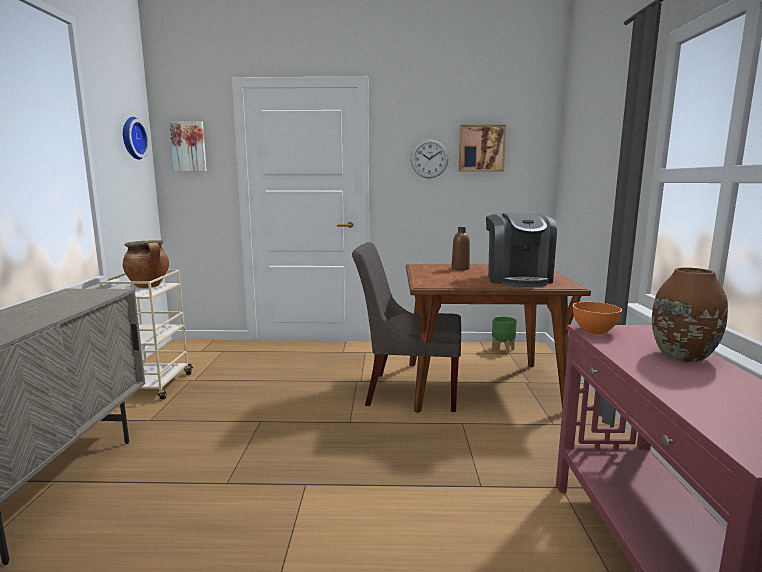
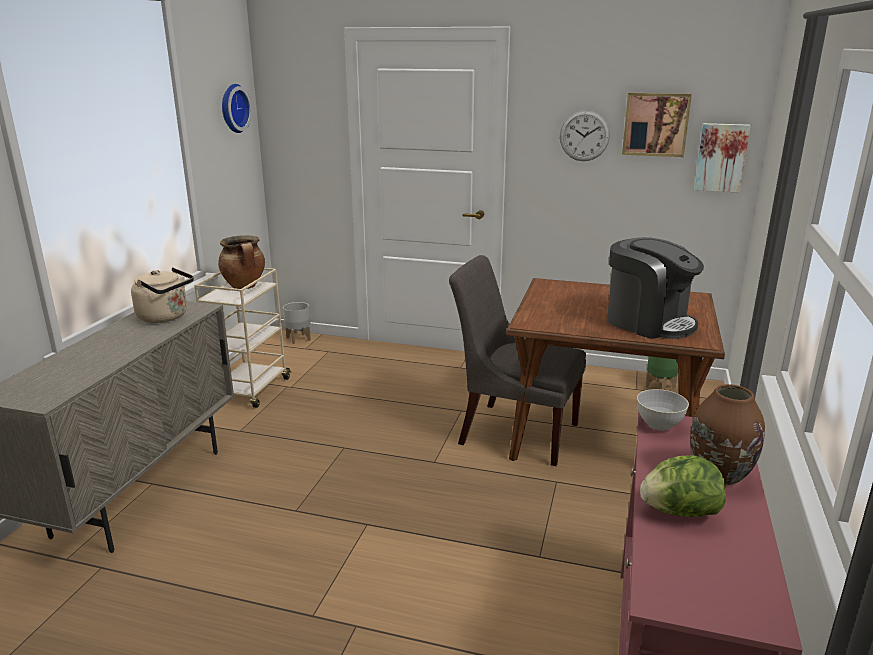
camera: 15 degrees right, 10 degrees up
(74, 299) = (166, 317): none -> beige kettle
(189, 146) = (296, 111): picture -> picture (721, 157)
(193, 344) = (299, 339): none -> grey planter
(460, 268) = (593, 294): brown bottle -> none
(517, 279) = (648, 322): coffee machine -> coffee machine turned 60 degrees counterclockwise
(594, 331) = (659, 424): orange bowl -> grey bowl
(686, 385) = (679, 512): none -> lettuce

